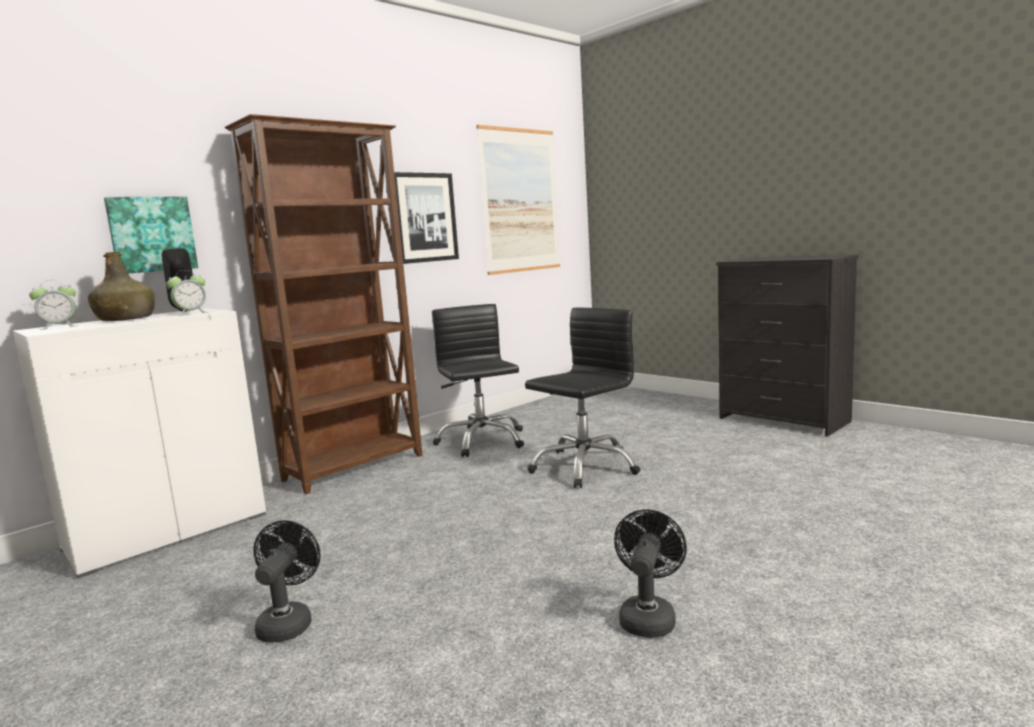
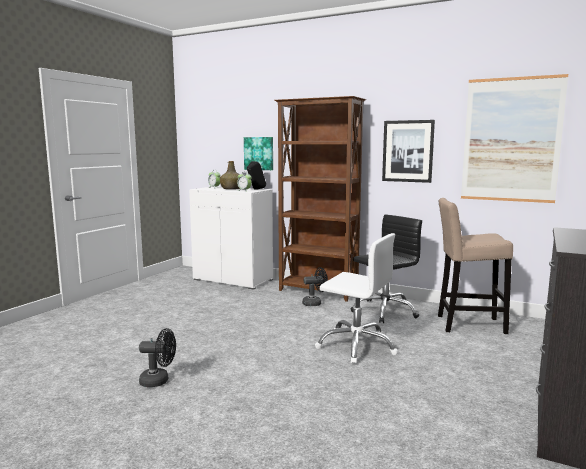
camera: 70 degrees right, 0 degrees up
(288, 622) = (161, 314): black fan -> black fan (315, 303)
(558, 415) = (466, 324): none -> beige stool
(584, 467) = (356, 346): black office chair -> white office chair

